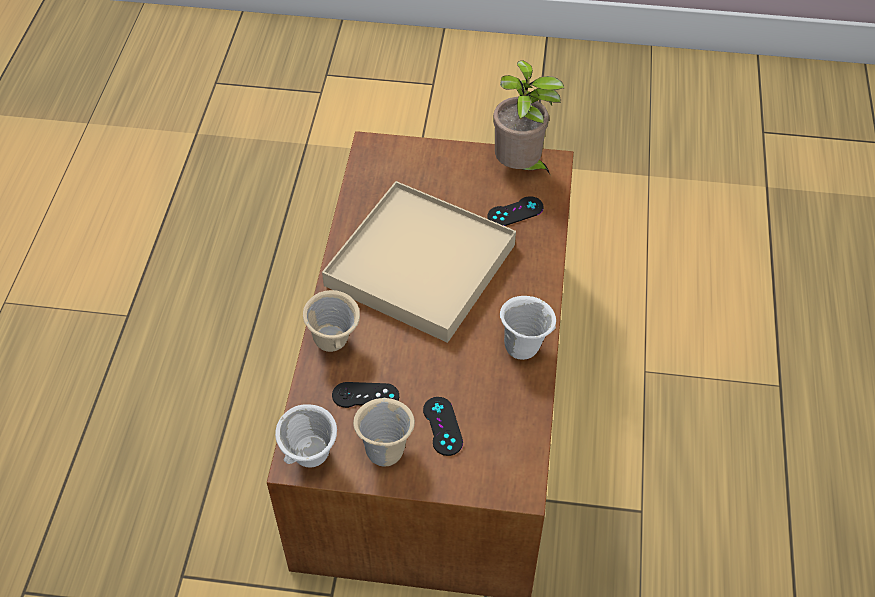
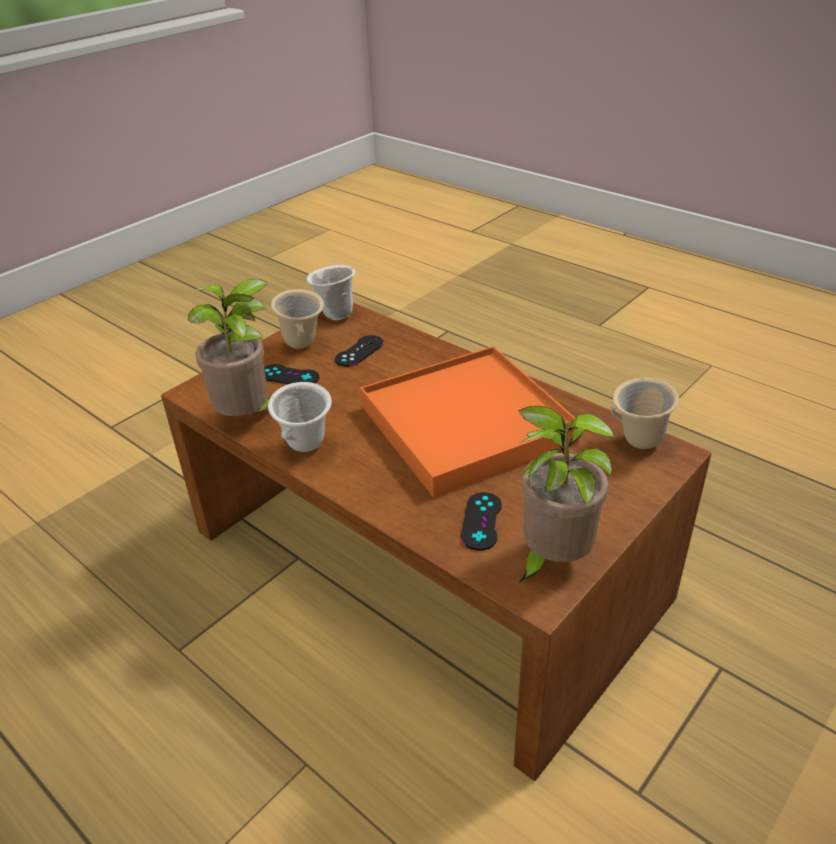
camera: 125 degrees right, 15 degrees down
(335, 344) = (424, 352): beige mug -> beige mug (637, 444)
(420, 266) = (465, 424): beige tray -> orange tray
(522, 413) = (248, 418): none -> potted plant

